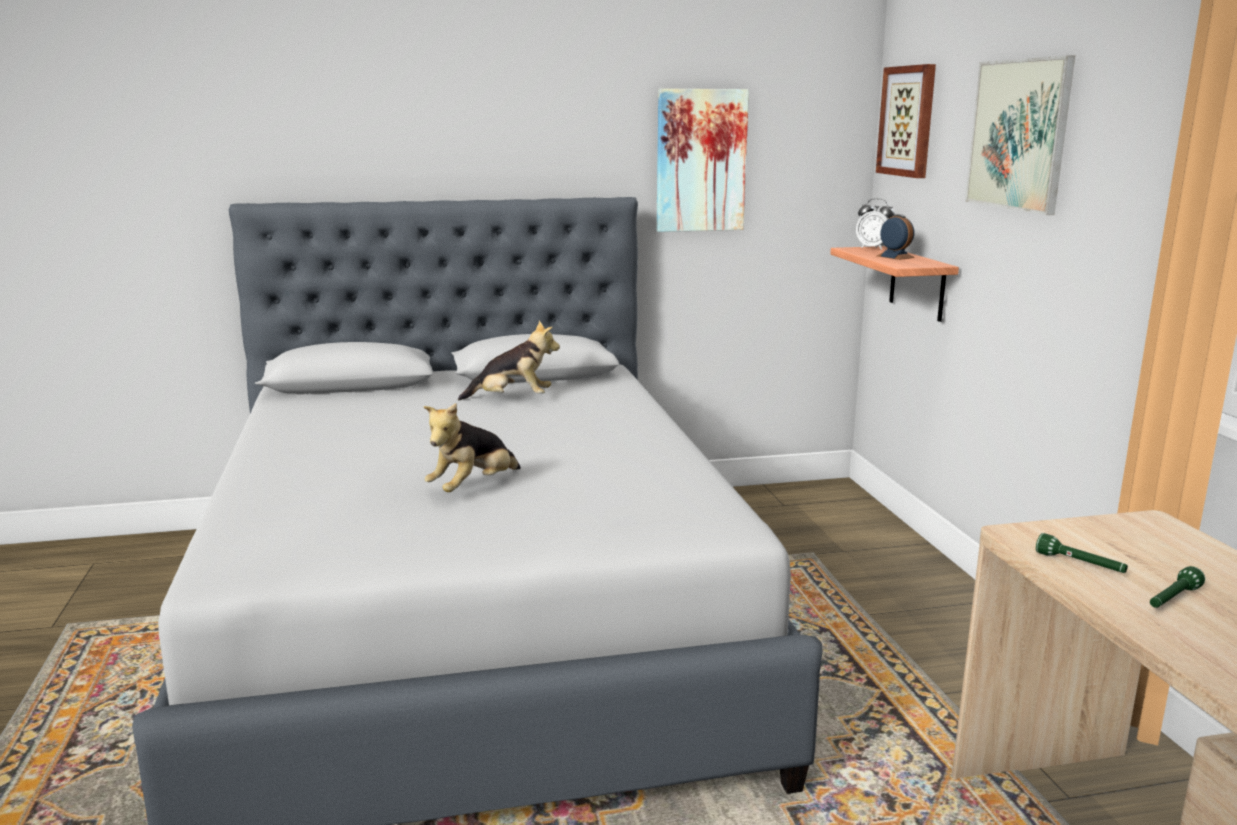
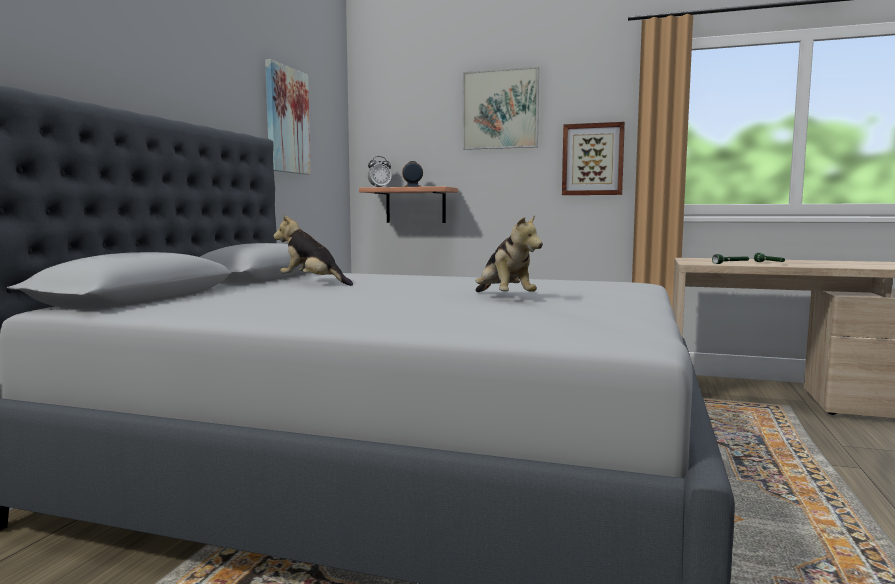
camera: 60 degrees left, 10 degrees down
(512, 399) = (313, 283): plush toy -> plush toy turned 90 degrees counterclockwise
(908, 121) = (388, 110): picture -> picture (592, 159)

